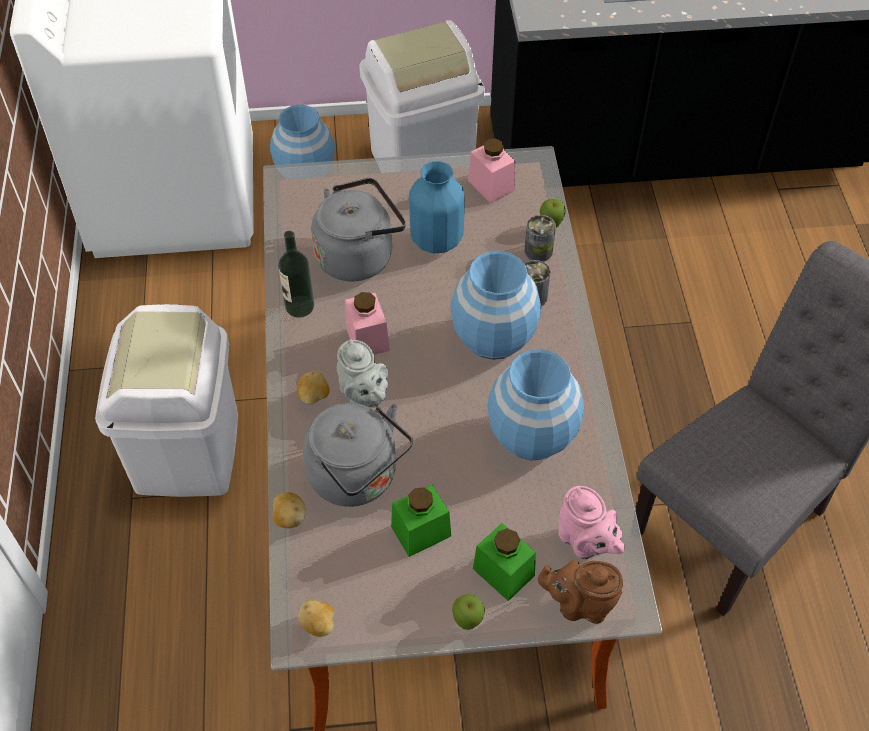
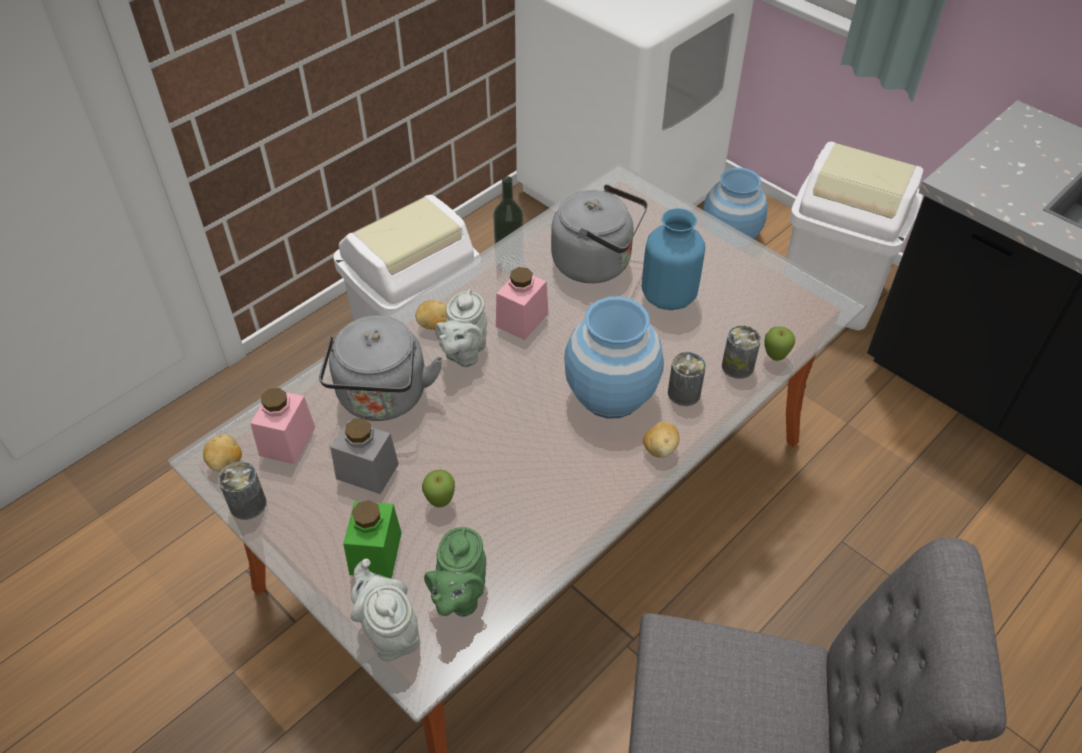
camera: 50 degrees right, 5 degrees down
(289, 518) = (308, 383): potato -> potato (660, 449)
(377, 632) = (248, 504): none -> can
(421, 531) = (367, 471): green jar -> grey jar
(467, 622) = (304, 559): apple -> apple (440, 502)
(491, 185) = (769, 293): pink jar -> pink jar (287, 441)
(532, 435) = (536, 485): blue vase -> none
(580, 604) = (389, 632): brown teapot -> grey teapot
(585, 542) = (459, 596): pink teapot -> green teapot

